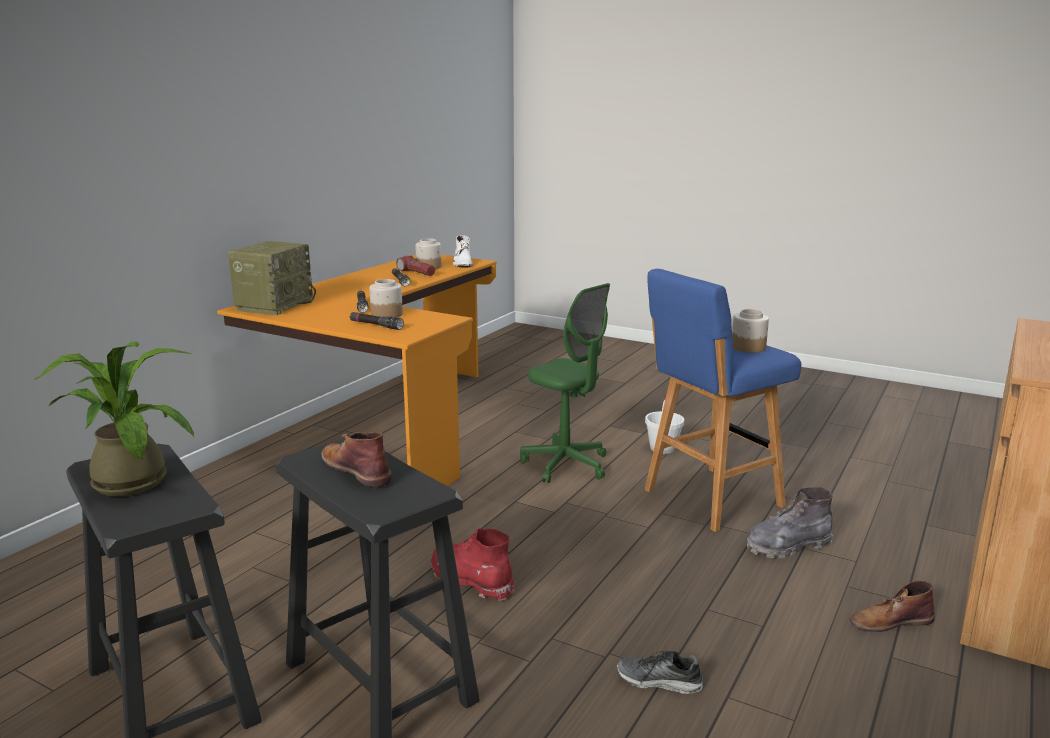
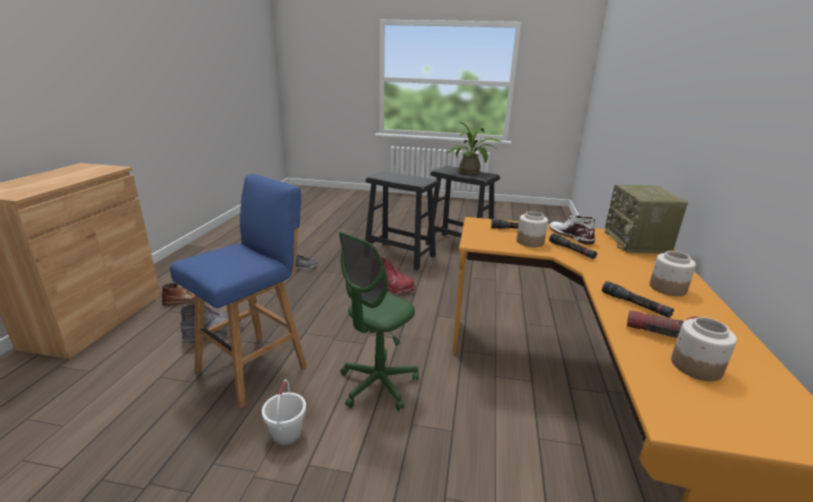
camera: 160 degrees right, 5 degrees up
(356, 469) = (407, 179): brown boot -> none
(462, 263) = (683, 403): white boot -> white boot (570, 235)
(566, 465) = (378, 385): green office chair -> green office chair turned 75 degrees counterclockwise
(748, 347) = (213, 259): jar -> jar (667, 288)

